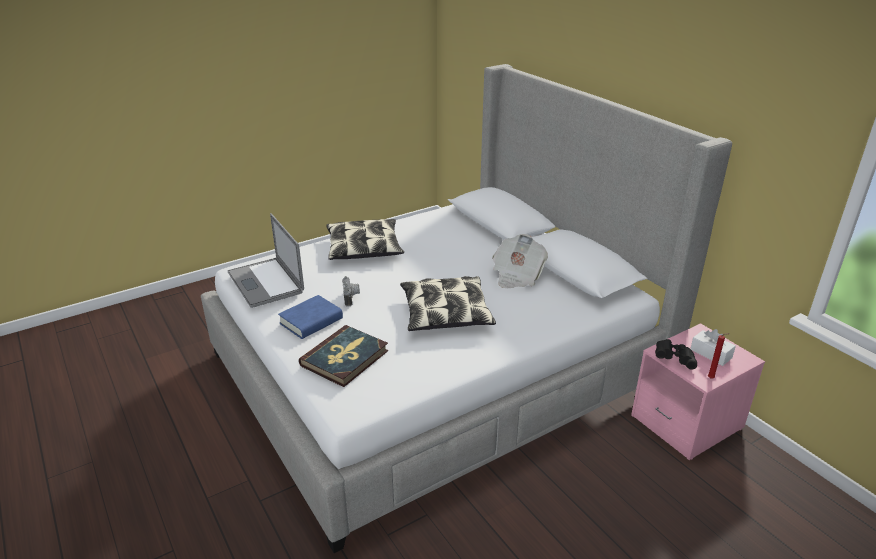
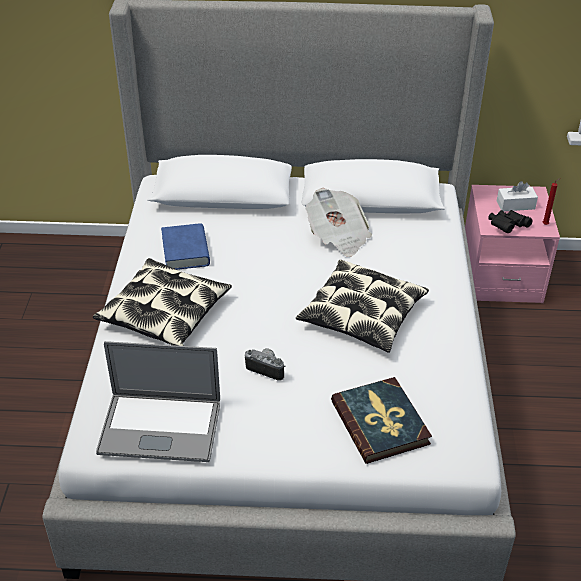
camera: 55 degrees left, 10 degrees up
(311, 321) = (284, 421): blue book -> blue book (185, 251)

